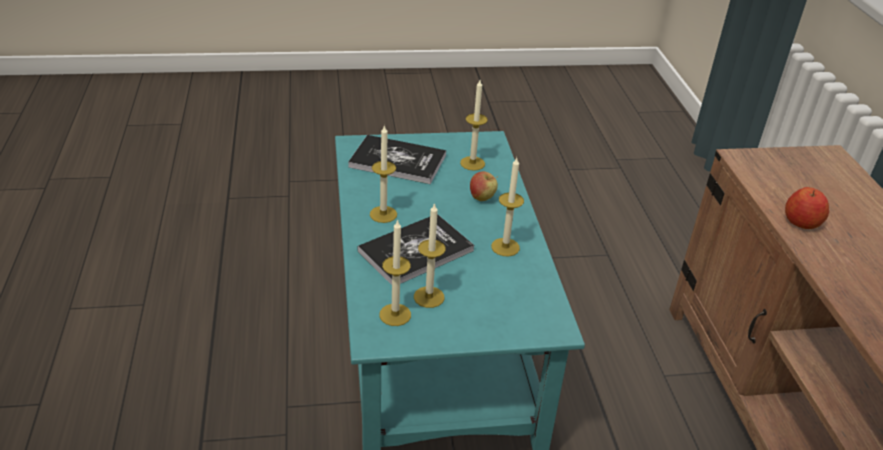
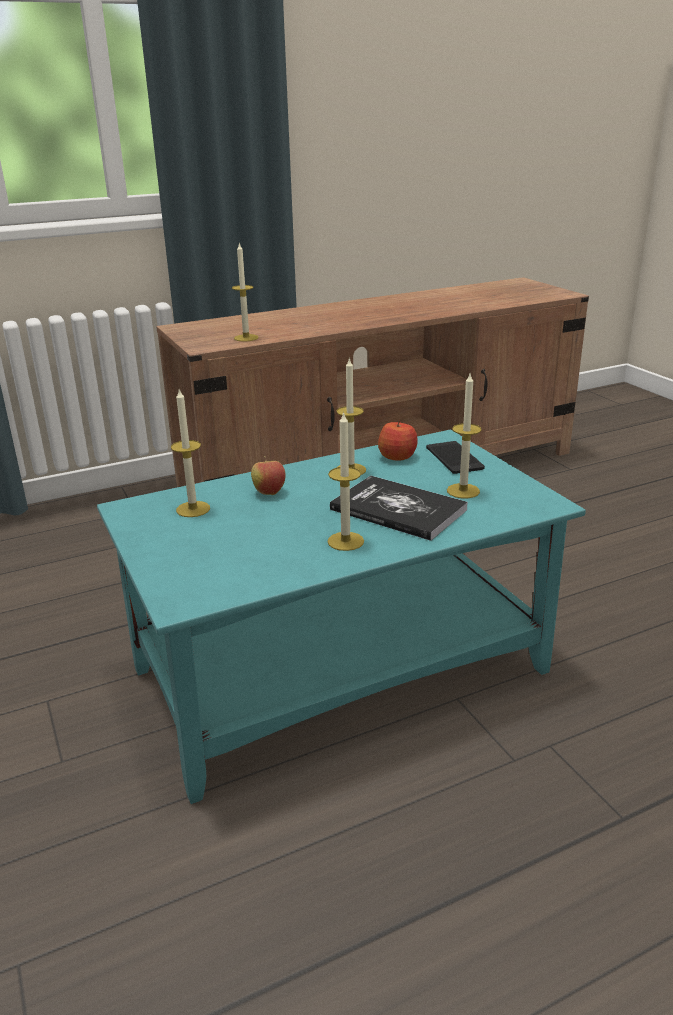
camera: 105 degrees left, 10 degrees down
(395, 314) = (505, 501): candle -> candle (246, 338)
(397, 161) = (213, 557): book -> none
(502, 317) = (454, 458): none -> phone
(801, 222) = (291, 332): apple -> apple (397, 456)

